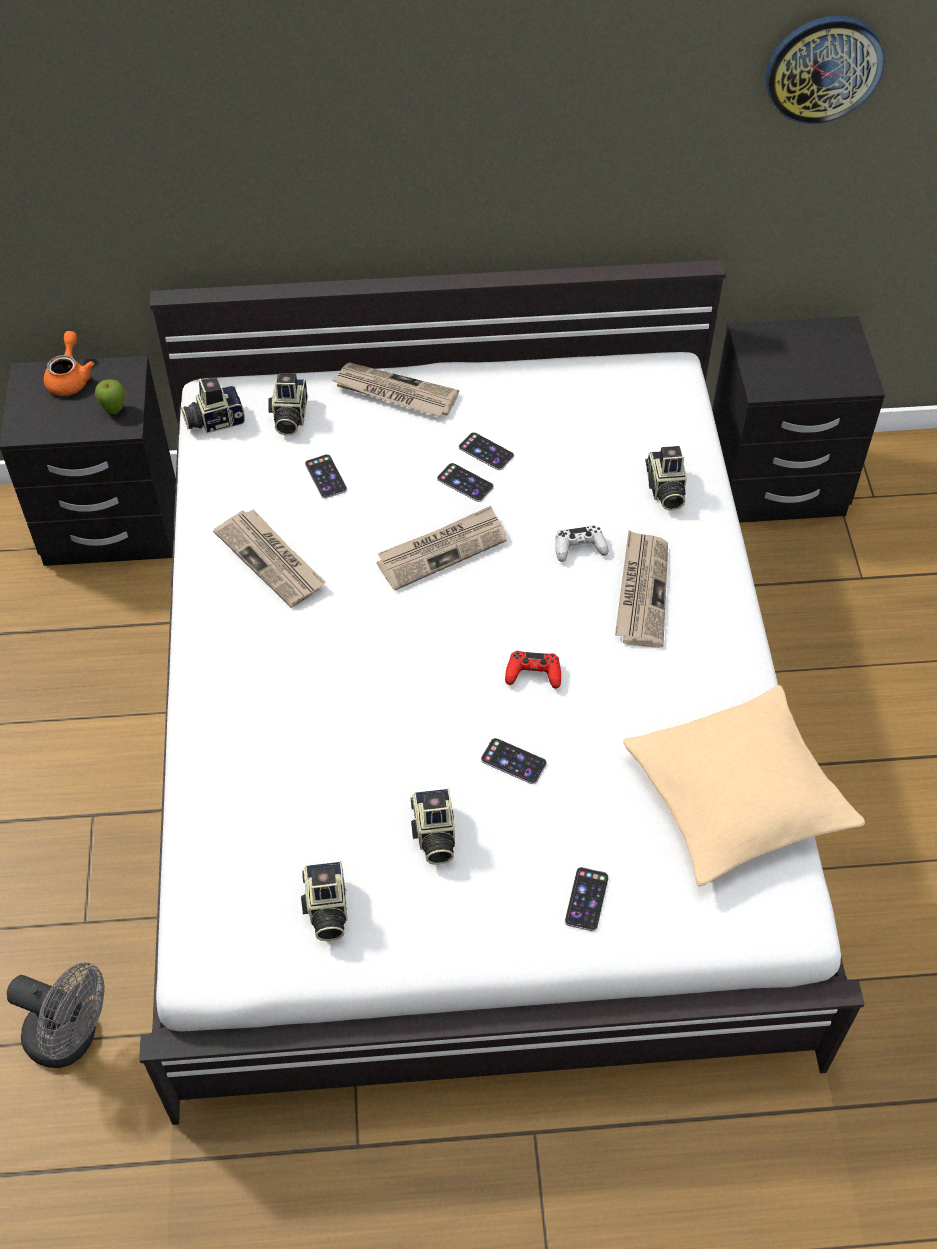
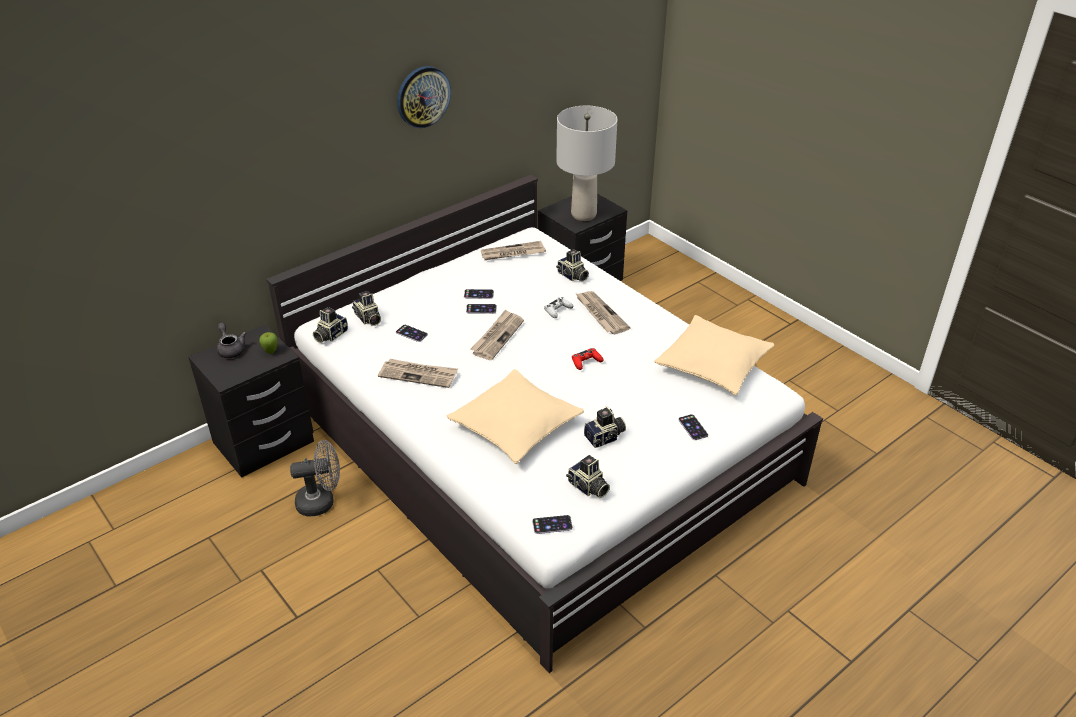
camera: 35 degrees left, 15 degrees down
(70, 378) = (231, 349): orange teapot -> grey teapot
(71, 1038) = (461, 669): grey fan -> grey fan (321, 501)
(325, 732) = (515, 425): none -> beige pillow
(394, 393) = (412, 290): newspaper -> newspaper (512, 253)
(433, 835) = (605, 438): camera -> camera turned 75 degrees counterclockwise
(513, 761) = (611, 396): phone -> phone (552, 524)
(798, 370) = (584, 214): none -> grey table lamp
(823, 68) = (554, 62): wall clock -> wall clock (423, 96)

